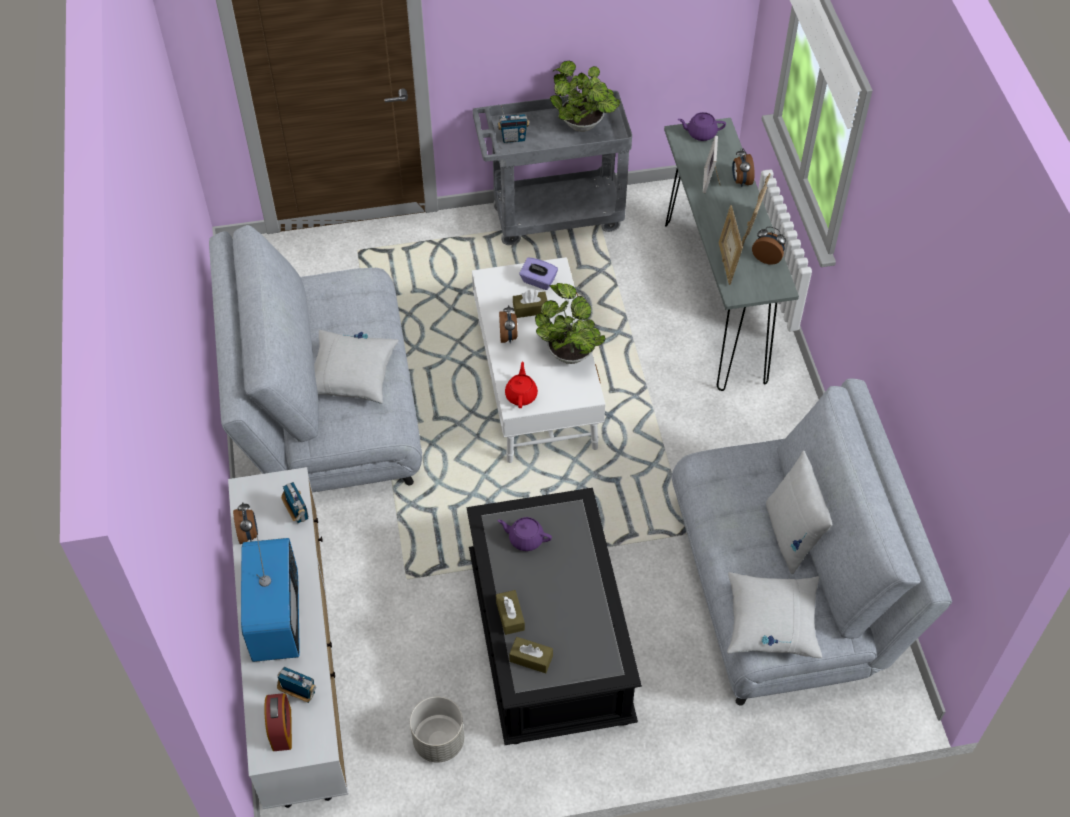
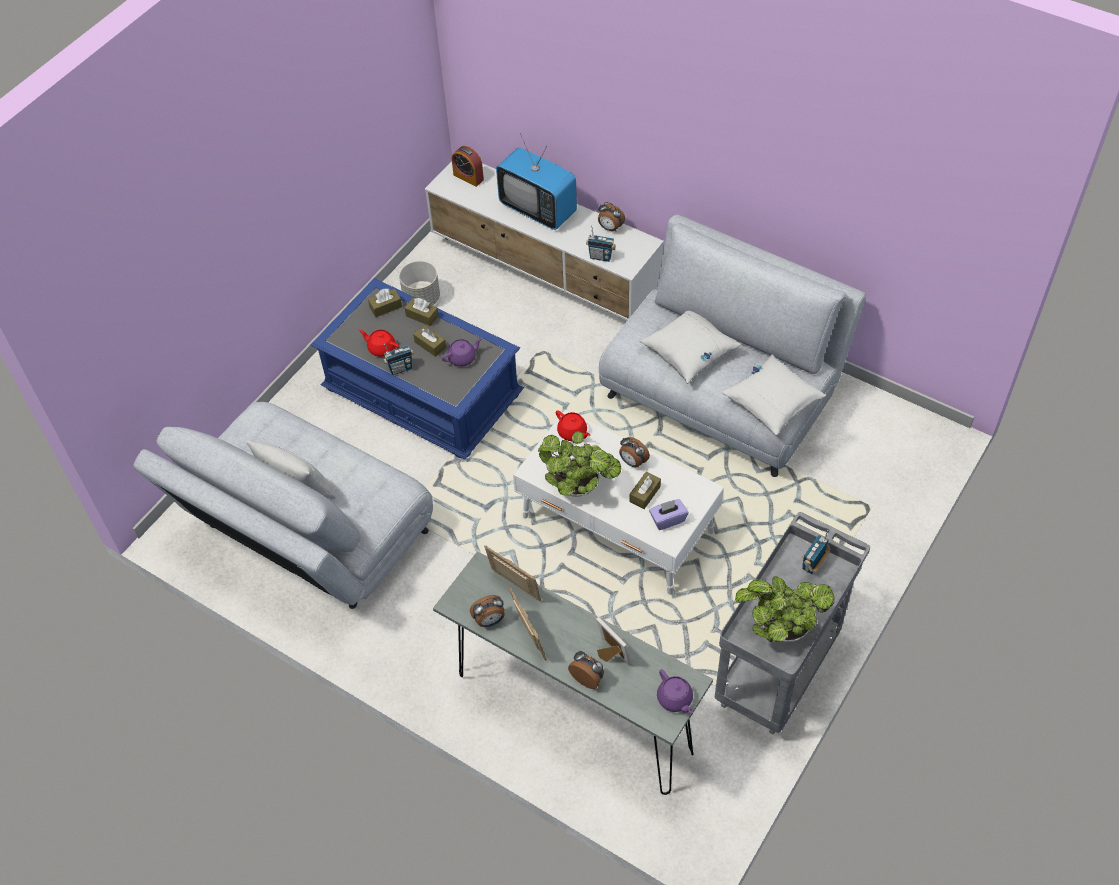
camera: 135 degrees right, 0 degrees up
(299, 693) = (480, 194): radio -> radio (400, 368)
(537, 578) = (430, 345): none -> brown tissue box
(550, 636) = (421, 390): black coffee table -> blue coffee table
(582, 616) = (381, 348): none -> red teapot
(701, 133) = (675, 699): purple teapot -> purple teapot turned 105 degrees clockwise
(771, 623) = (263, 430): grey pillow -> grey pillow (772, 403)

